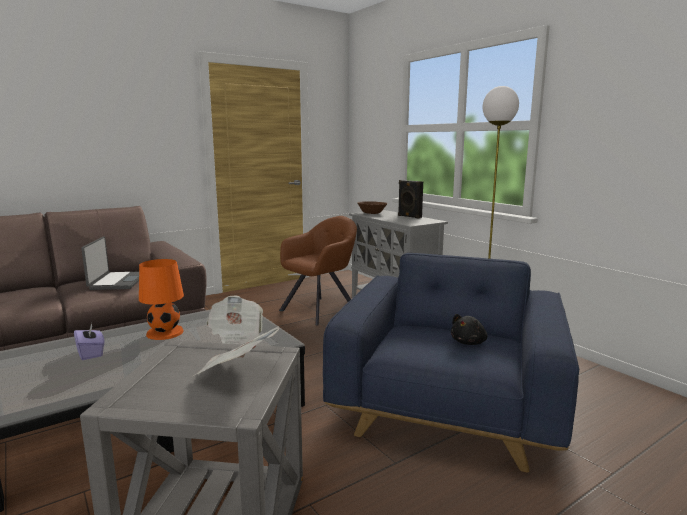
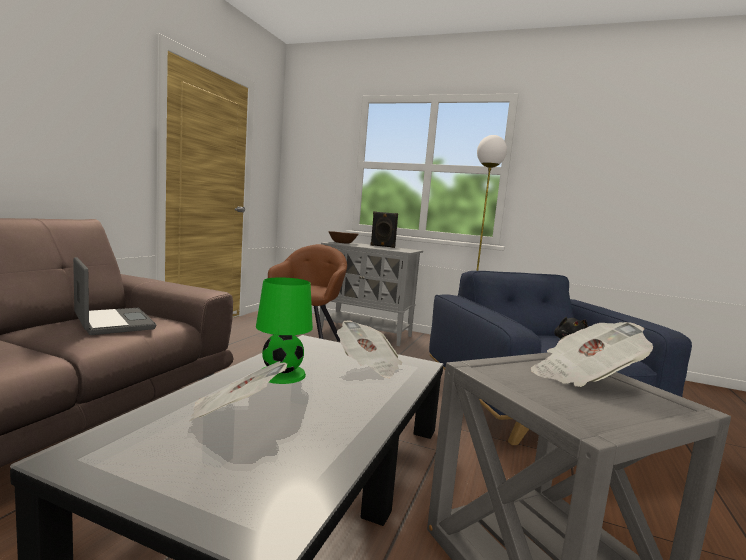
camera: 35 degrees left, 5 degrees down
(91, 353) = (235, 413): purple tissue box -> newspaper
(164, 333) = (281, 375): orange table lamp -> green table lamp

